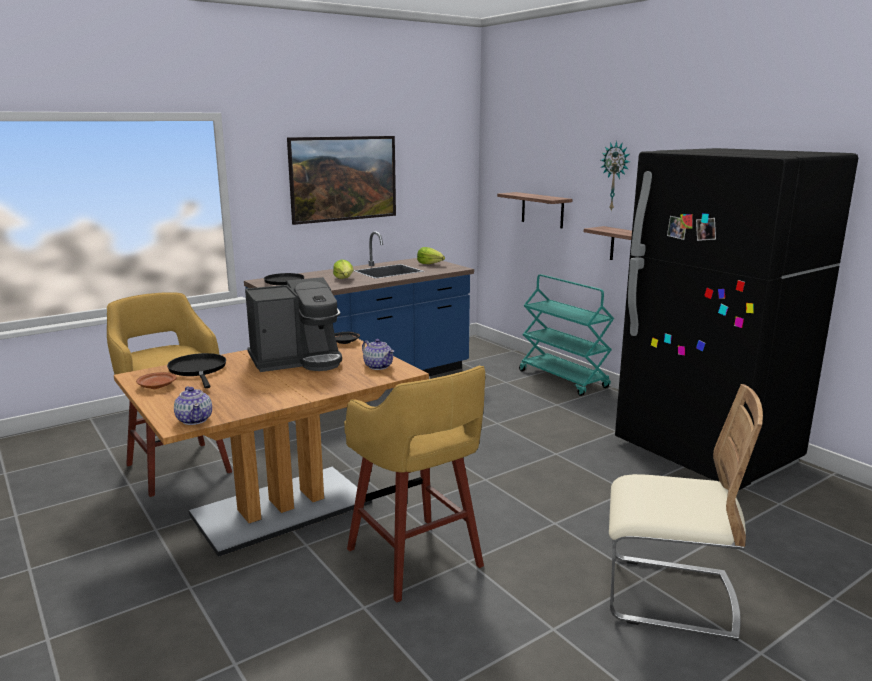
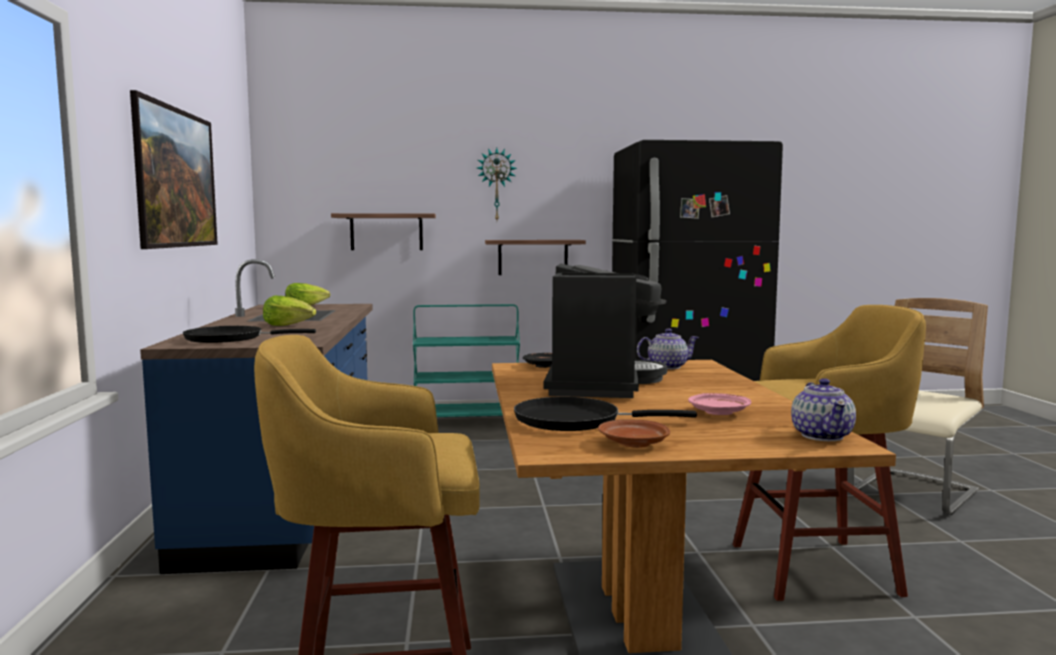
camera: 60 degrees left, 10 degrees down
(195, 419) = (822, 435): teapot -> teapot turned 90 degrees clockwise
(238, 393) = (719, 412): none -> pink plate

